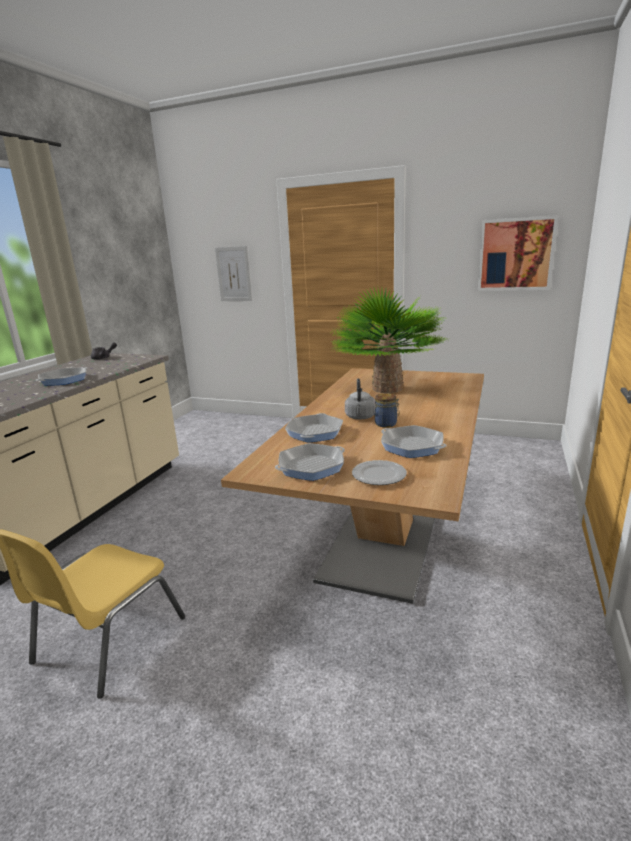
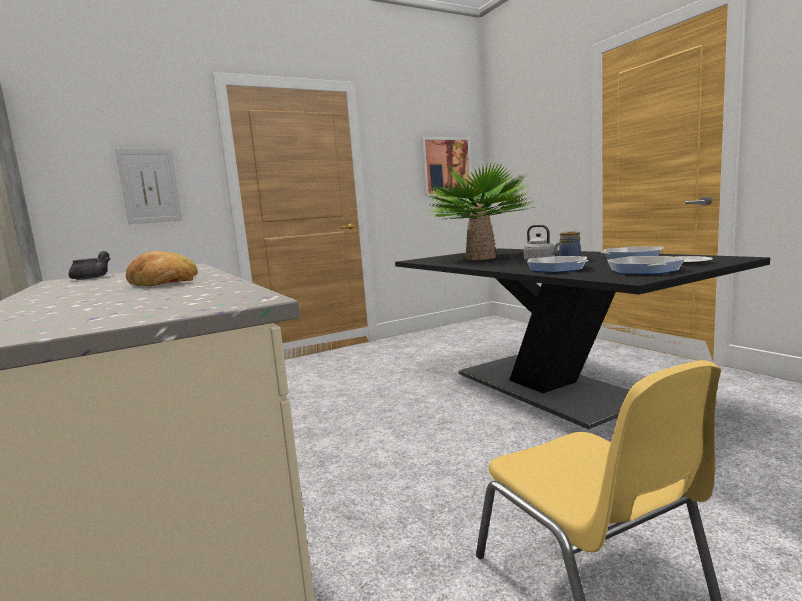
camera: 50 degrees left, 10 degrees down
(64, 380) = (163, 281): frying pan -> bread
(385, 535) = (545, 387): beige dining table -> black dining table

